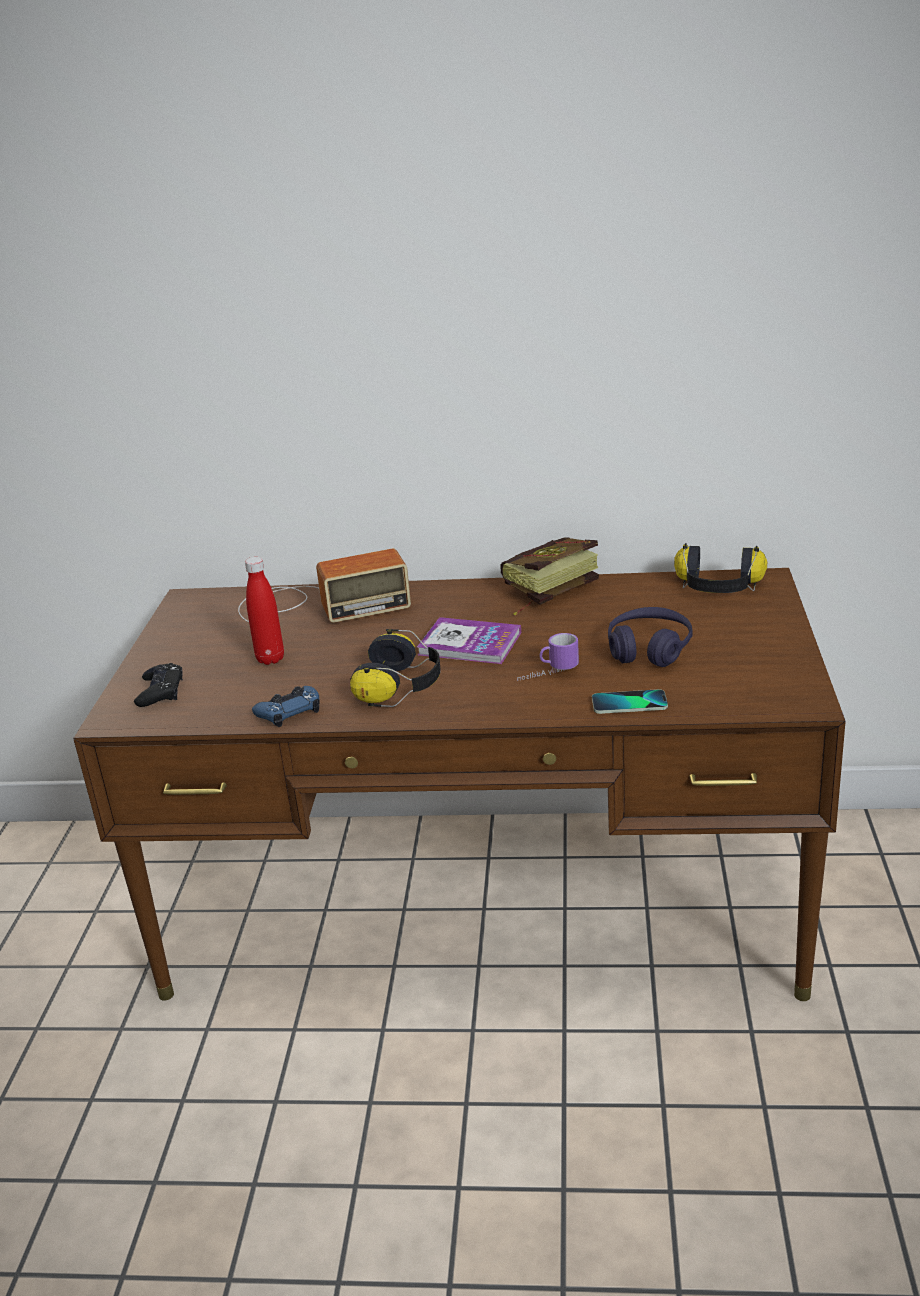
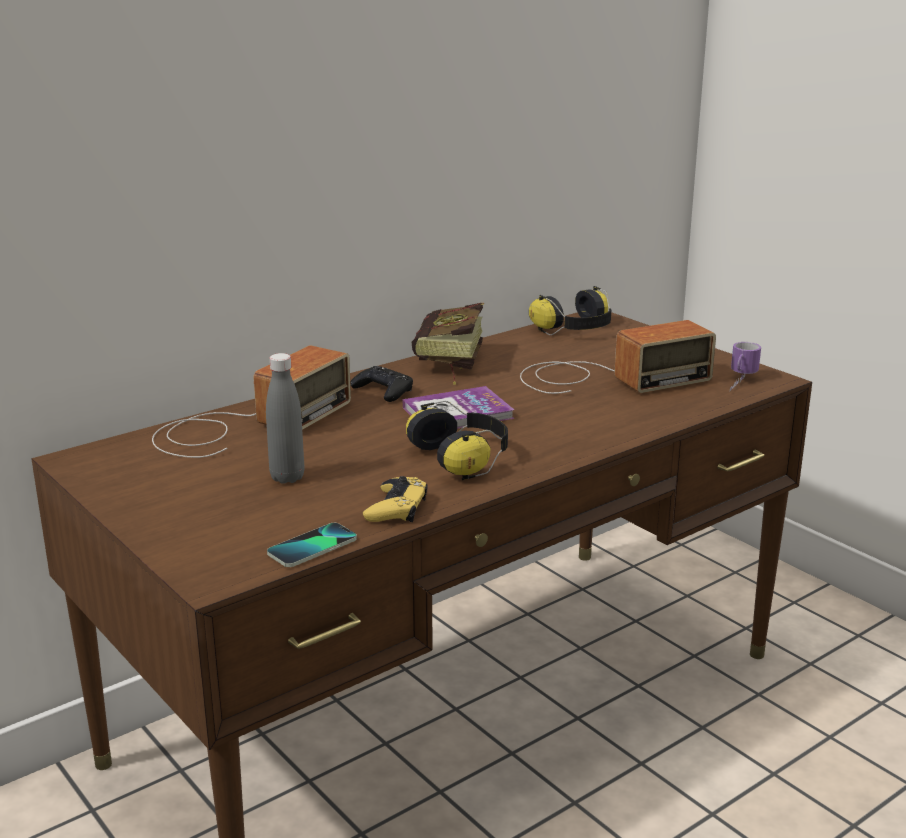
camera: 45 degrees left, 5 degrees down
(160, 691) = (218, 538): black game controller -> black game controller (383, 390)
(270, 659) = (287, 477): red bottle -> grey bottle
(289, 711) = (396, 508): blue game controller -> yellow game controller
(547, 675) = (566, 414): mug -> mug (738, 382)
(629, 703) = (663, 413): phone -> phone (312, 547)
(649, 649) = (606, 378): purple headphones -> radio

